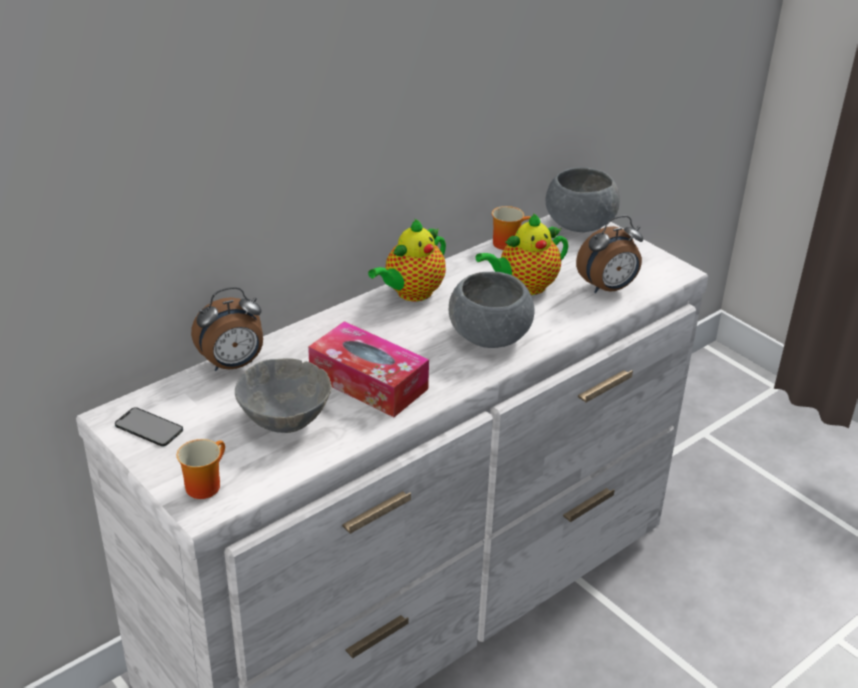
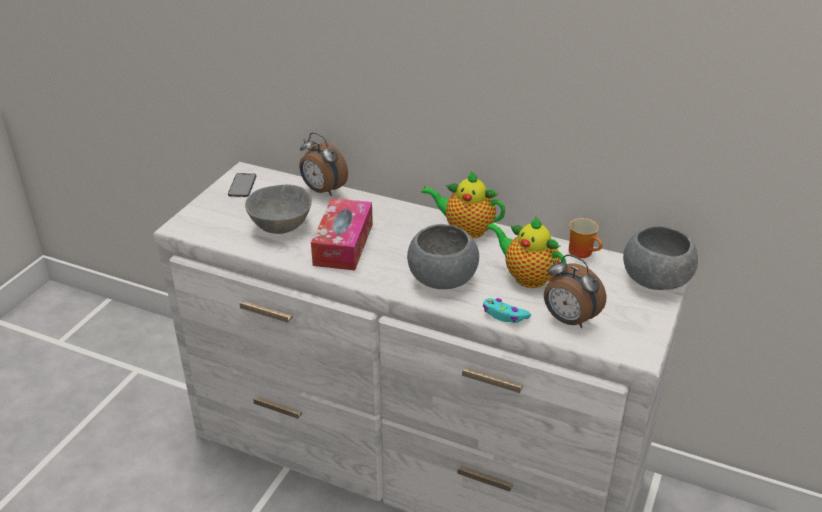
camera: 65 degrees right, 0 degrees up
(203, 484) = (202, 219): mug -> none
(577, 320) = (504, 315): none -> turquoise game controller

